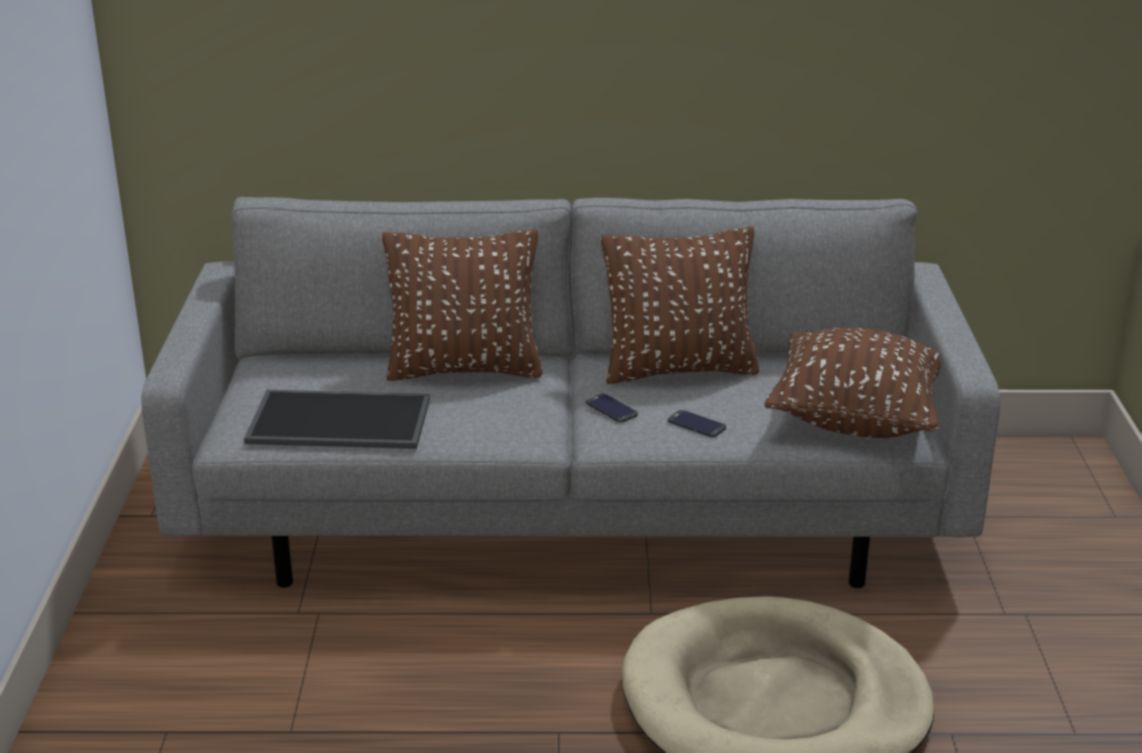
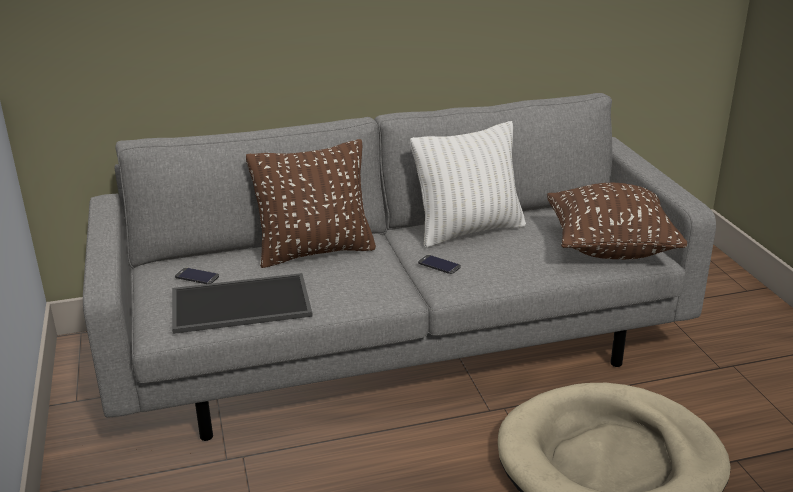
camera: 15 degrees left, 0 degrees up
(679, 369) = (468, 231): brown pillow -> white pillow
(696, 424) = (506, 267): phone -> phone (197, 276)

